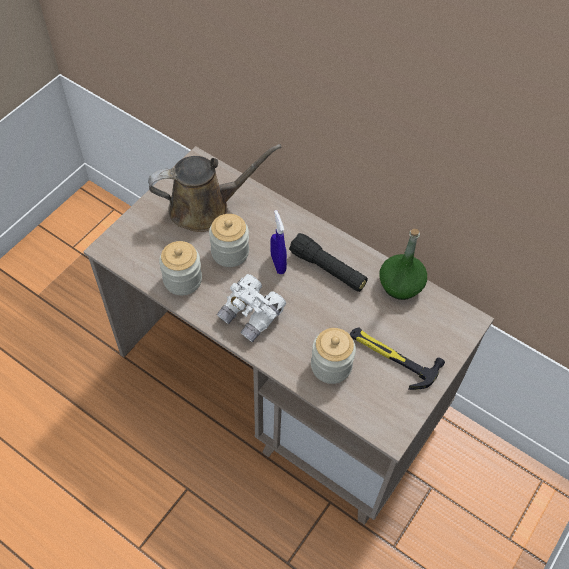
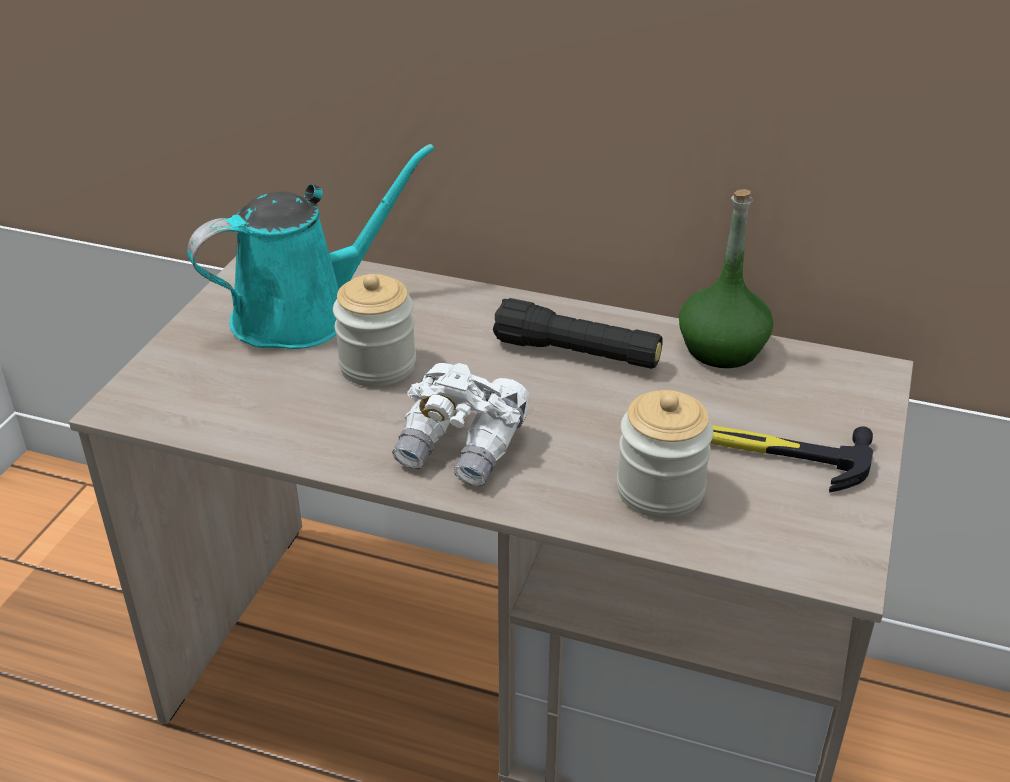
camera: 15 degrees left, 20 degrees down
(182, 279) = (297, 422): jar -> none
(205, 207) = (303, 314): brown watering can -> turquoise watering can
(278, 264) = (479, 364): blue spray bottle -> none

